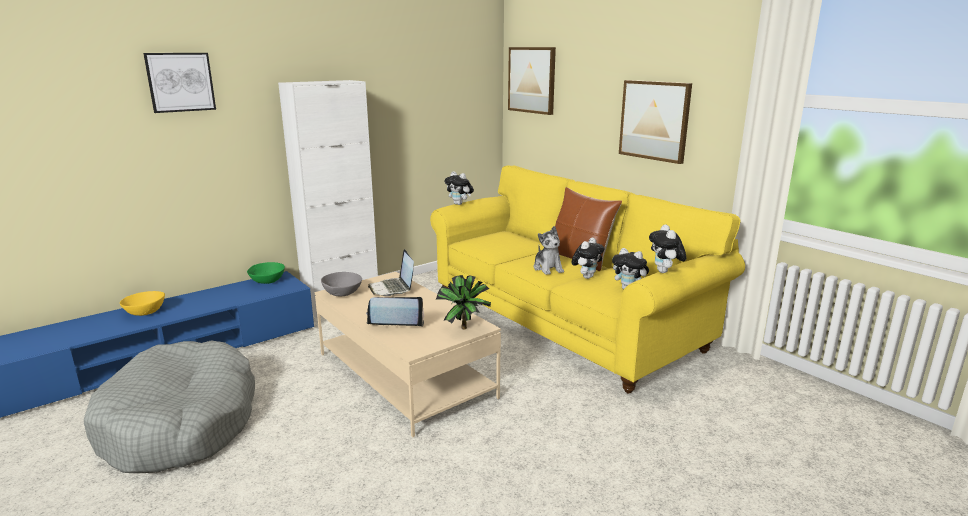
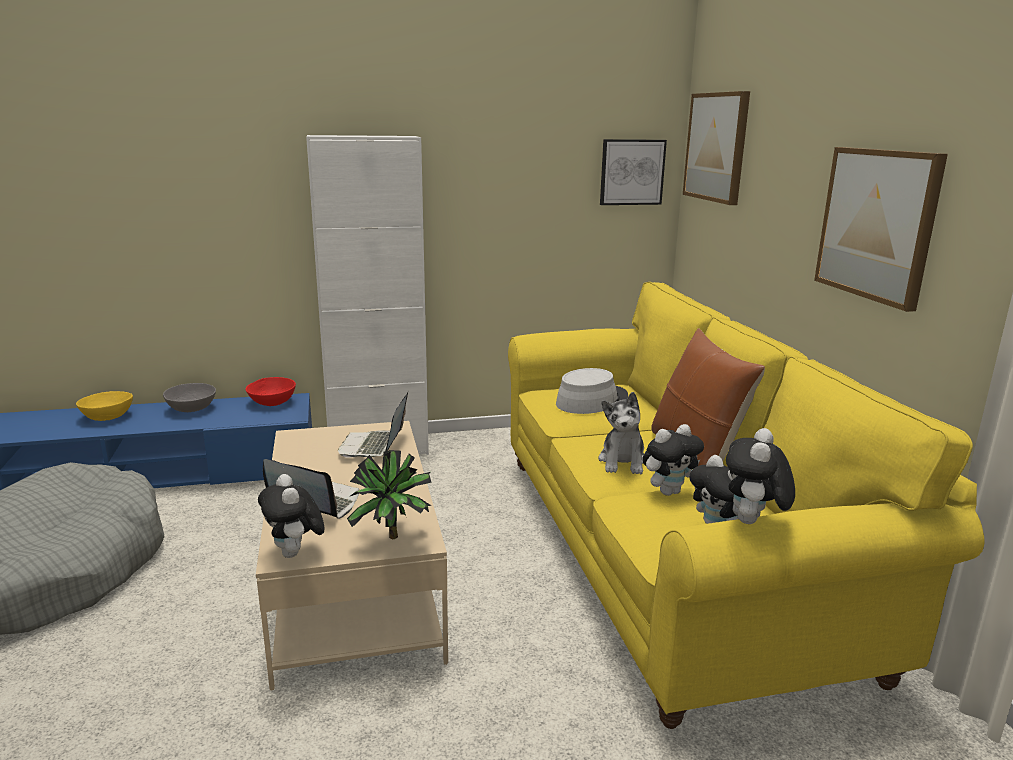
camera: 25 degrees right, 0 degrees up
(180, 82) = (177, 129): picture -> picture (631, 172)
(267, 281) = (272, 402): green bowl -> red bowl
(342, 293) = (305, 440): grey bowl -> grey bowl (192, 408)
(459, 204) = (554, 333): plush toy -> plush toy (295, 554)
(499, 241) = (591, 401): none -> grey hat

